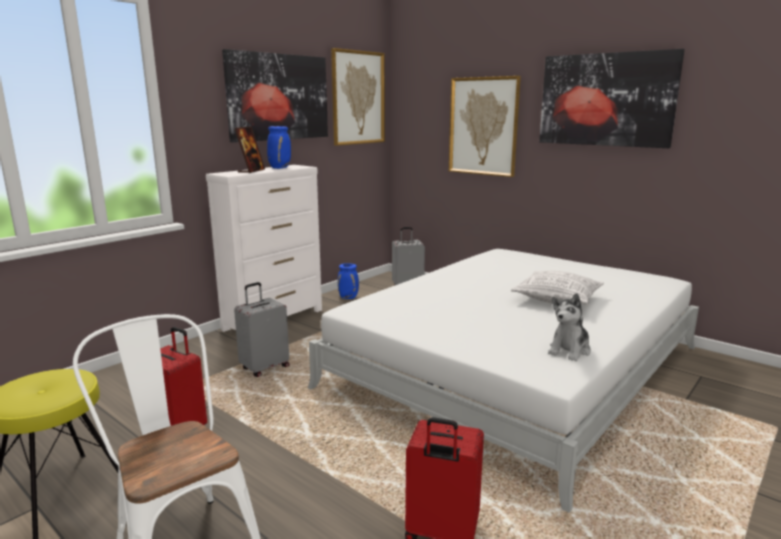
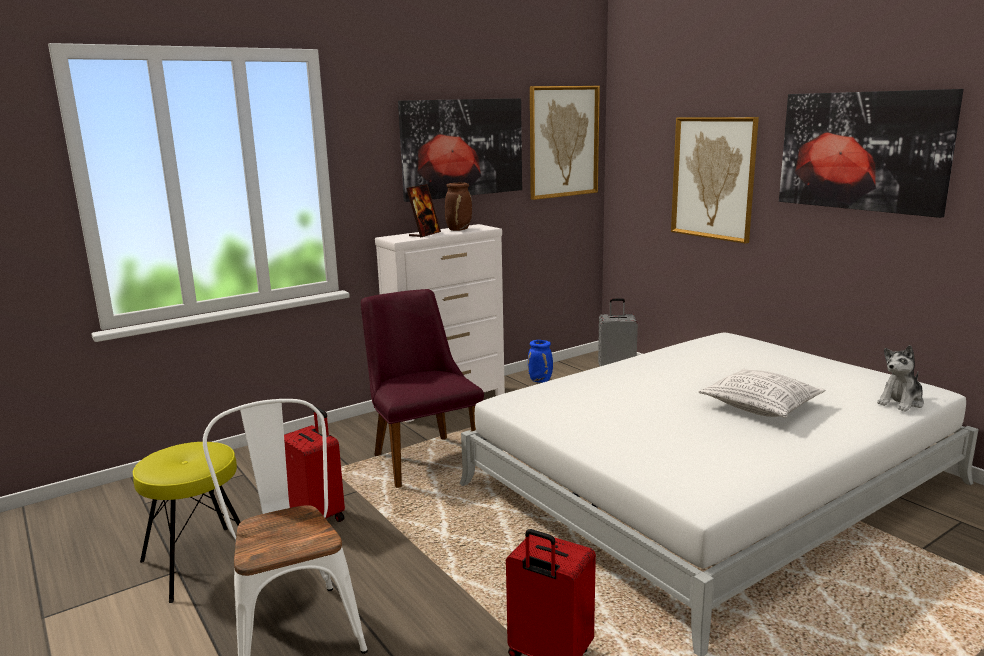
camera: 15 degrees right, 0 degrees up
(264, 368) = (421, 456): grey suitcase -> purple chair
(280, 168) = (459, 229): blue vase -> brown vase
(569, 350) = (737, 472): plush toy -> plush toy (901, 402)

